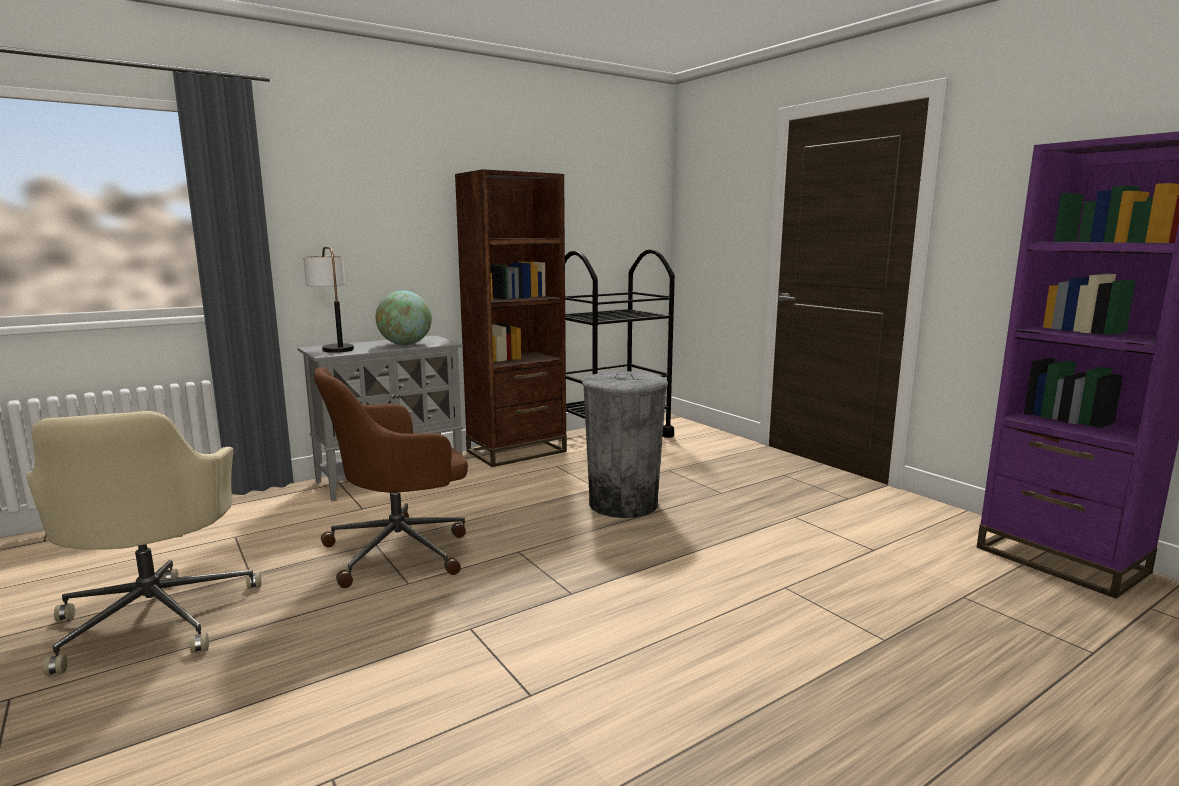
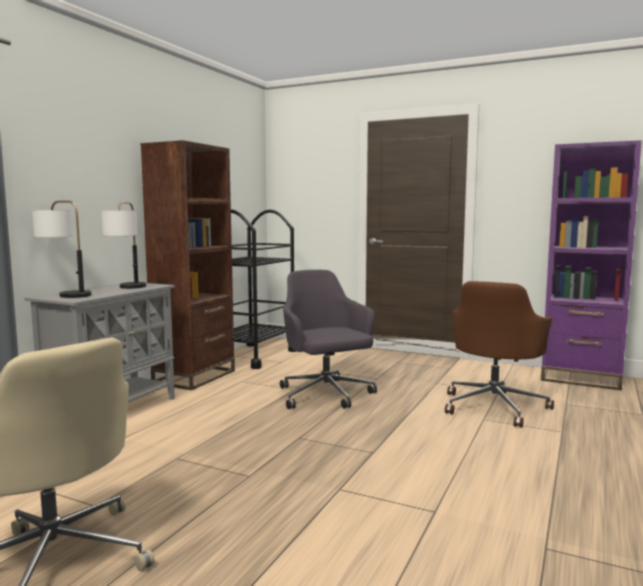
camera: 30 degrees left, 5 degrees down
(401, 550) = (207, 457): brown office chair -> brown office chair (494, 406)
(405, 344) = (127, 288): globe -> table lamp
(623, 504) = (325, 395): grey trash can -> grey office chair

